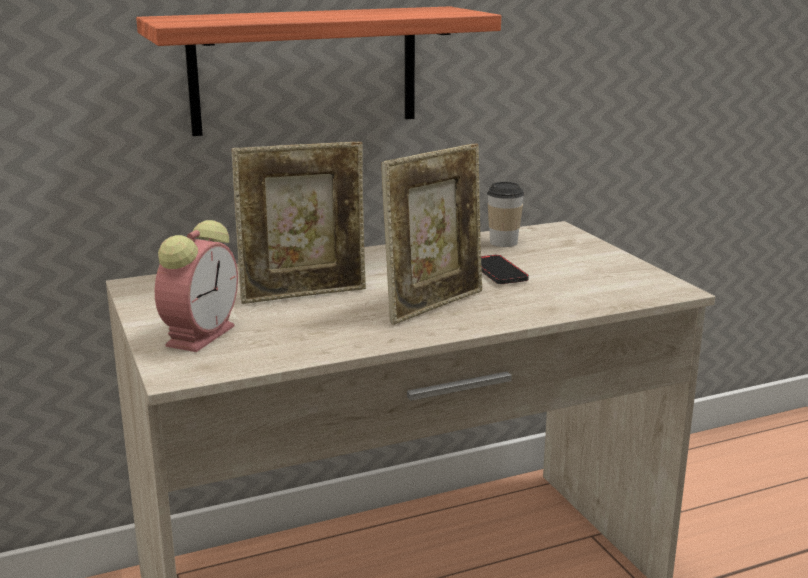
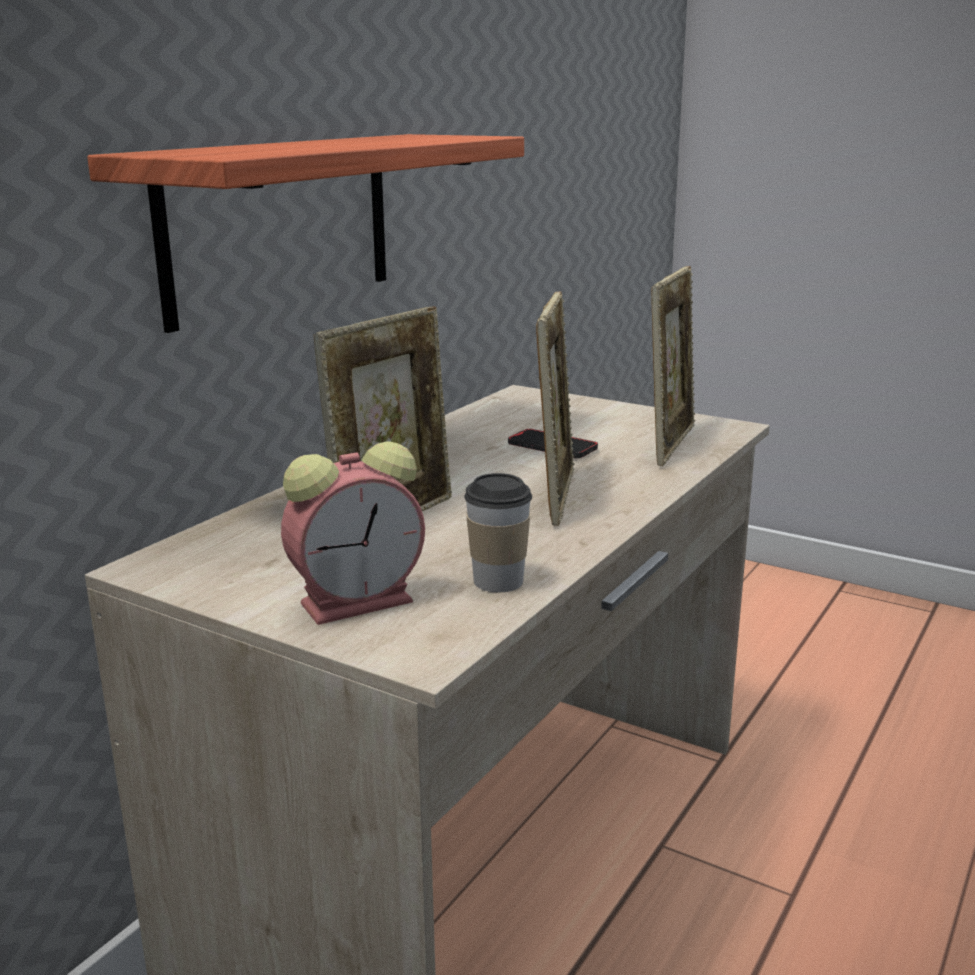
camera: 35 degrees left, 0 degrees up
(201, 334) = (360, 601): alarm clock -> alarm clock turned 75 degrees clockwise
(503, 242) = (498, 417): cup -> cup (498, 581)
(594, 291) = (670, 444): none -> picture frame

